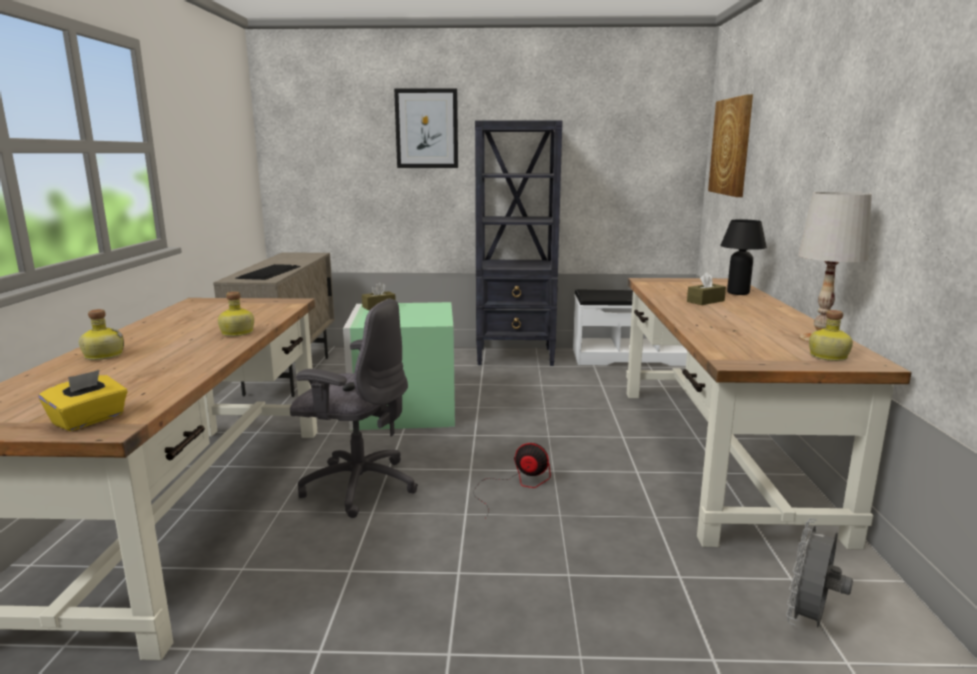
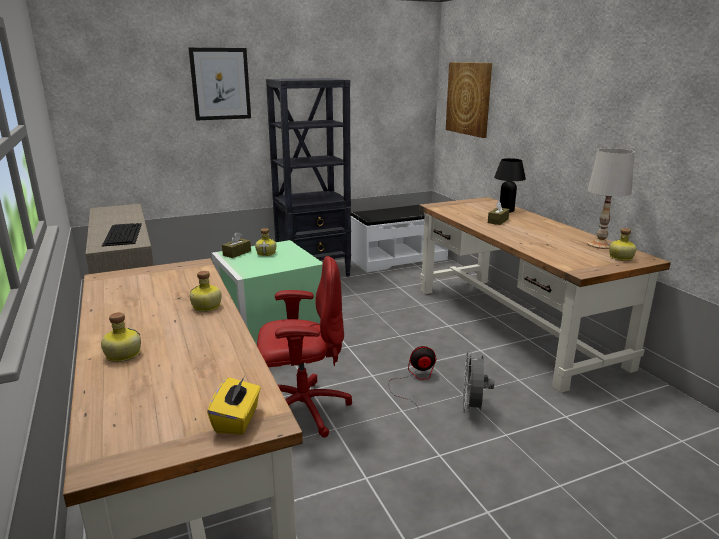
camera: 25 degrees left, 5 degrees up
(358, 485) = (302, 410): grey office chair -> red office chair
(408, 310) = (266, 253): none -> bottle
(809, 620) = (648, 422): grey fan -> grey fan (473, 408)

